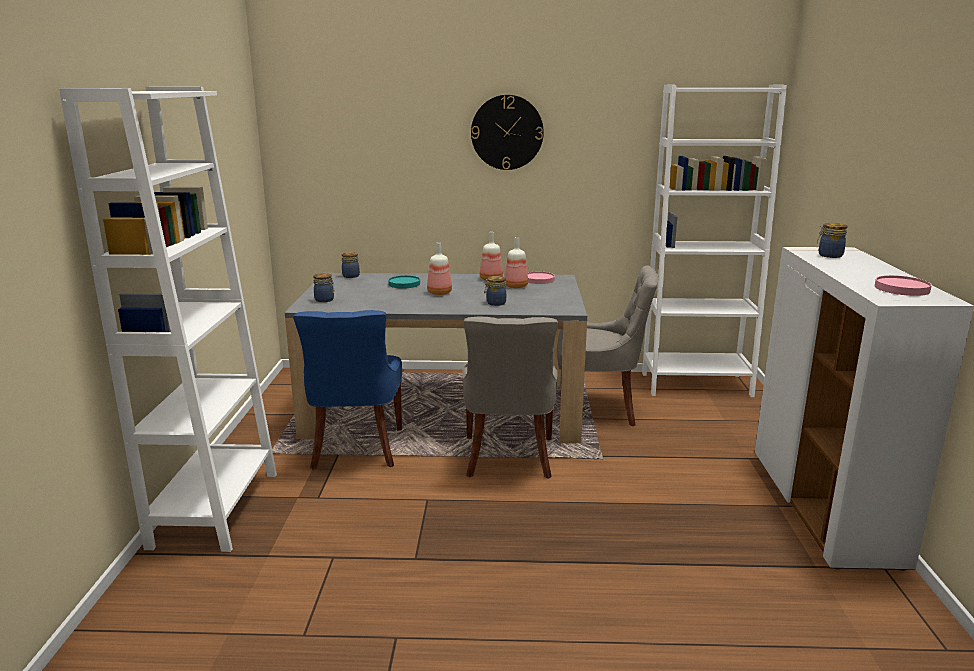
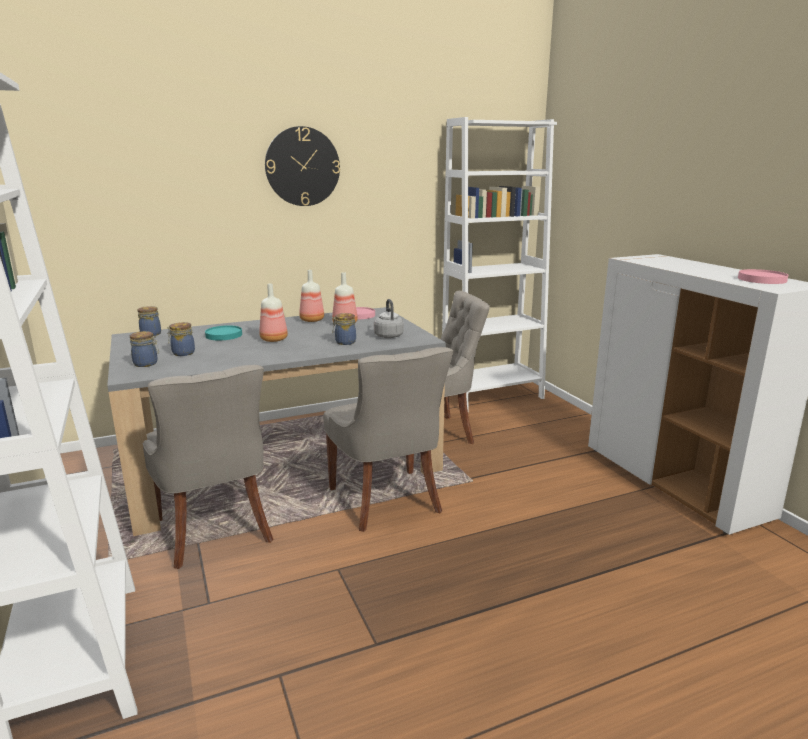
camera: 25 degrees left, 0 degrees up
(356, 449) = (216, 531): blue chair -> grey chair
(541, 302) = (388, 335): none -> grey kettle
(829, 255) = (656, 261): jar -> jar (182, 353)

